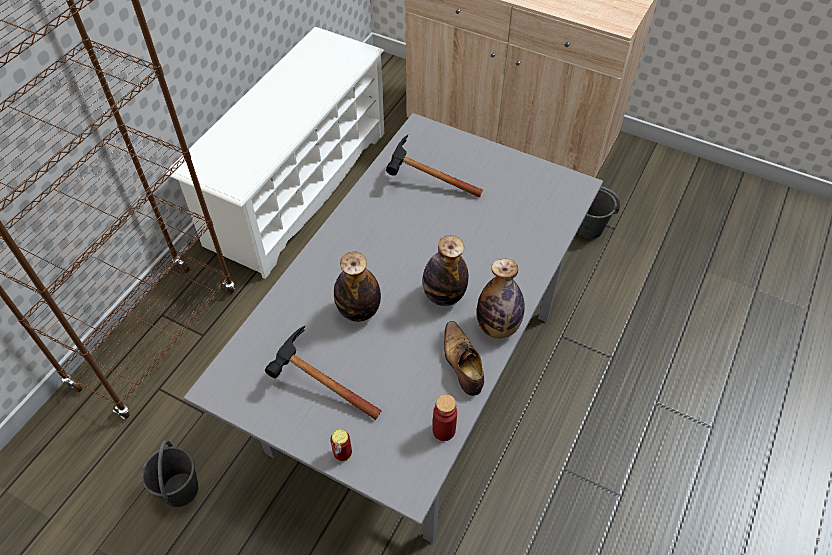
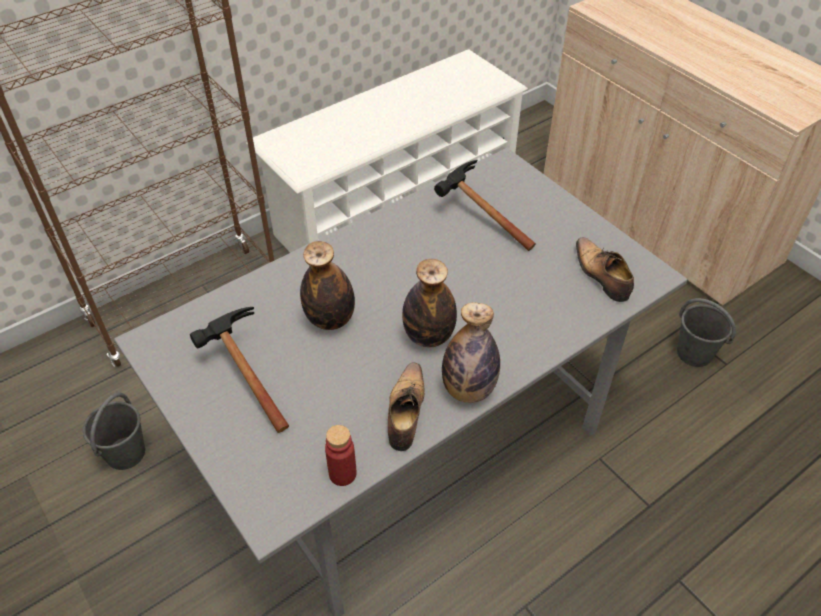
camera: 25 degrees right, 5 degrees down
(343, 454) = (225, 453): can -> none
(542, 199) = (601, 275): none -> shoe

